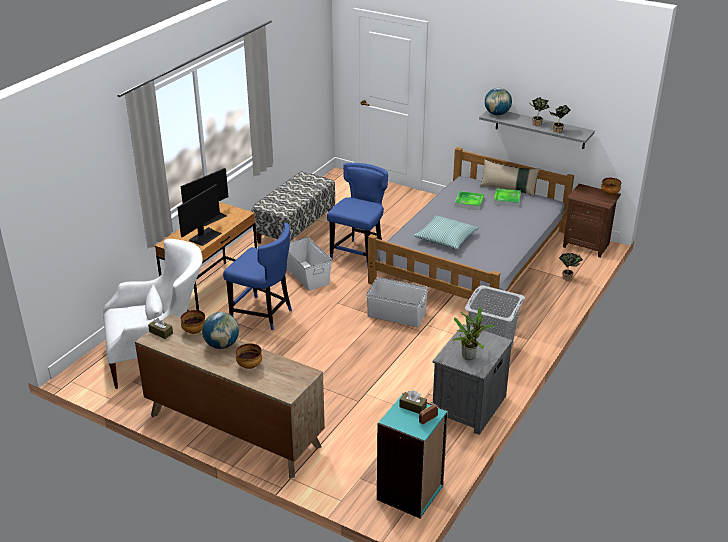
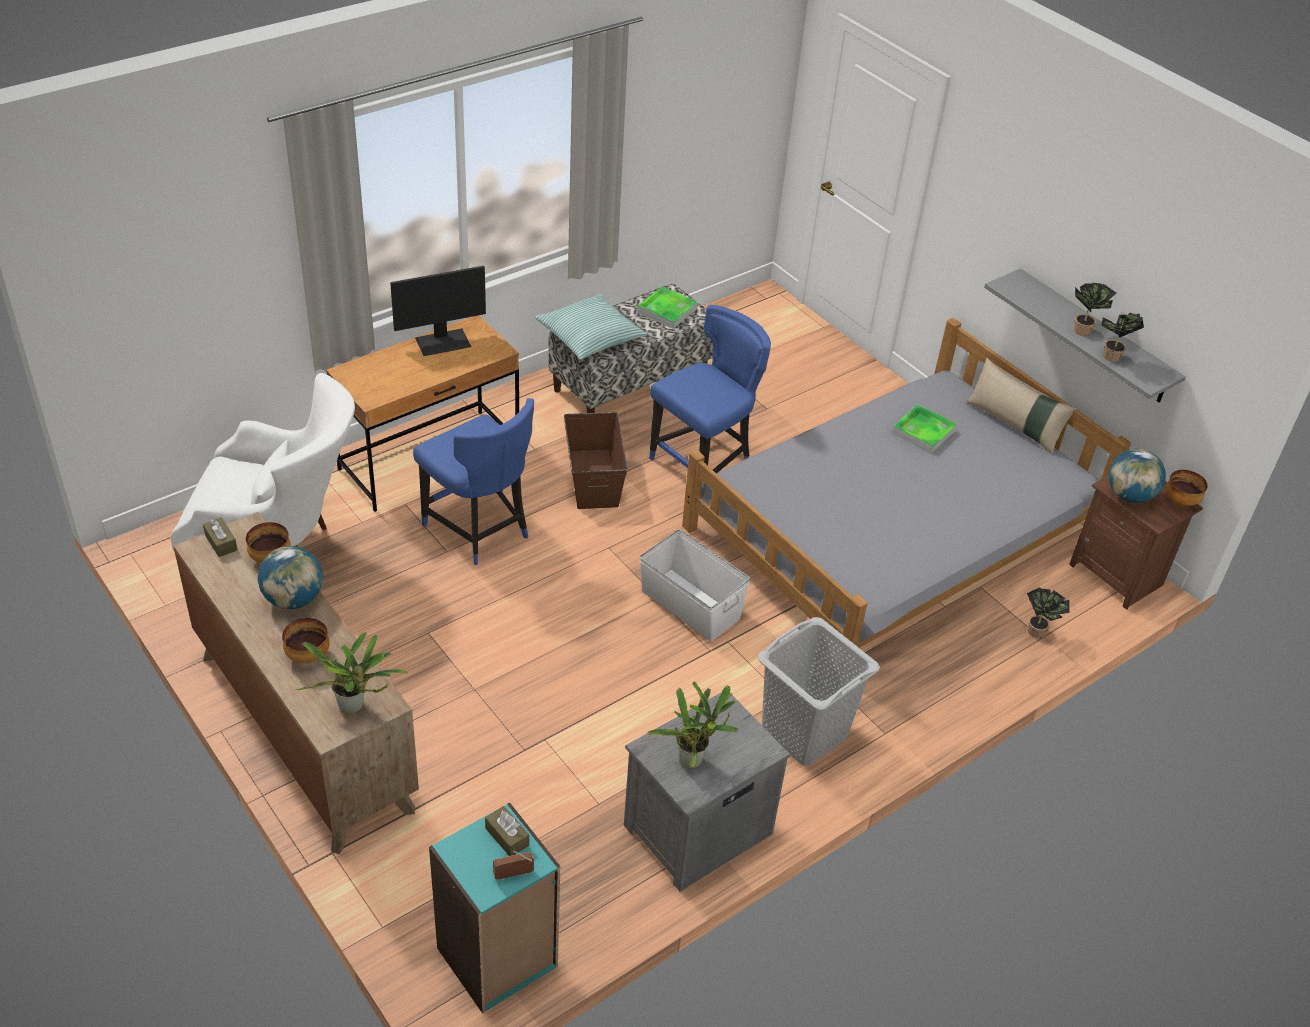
camera: 20 degrees right, 10 degrees up
(205, 236) = (411, 376): monitor -> none
(292, 379) = (354, 707): none -> potted plant
(307, 275) = (594, 478): white storage box -> brown storage box
(445, 238) = (833, 493): pillow -> pillow (590, 336)
(497, 114) = (1022, 286): globe -> globe (1129, 496)
(507, 199) = (996, 446): tray -> tray (667, 310)

